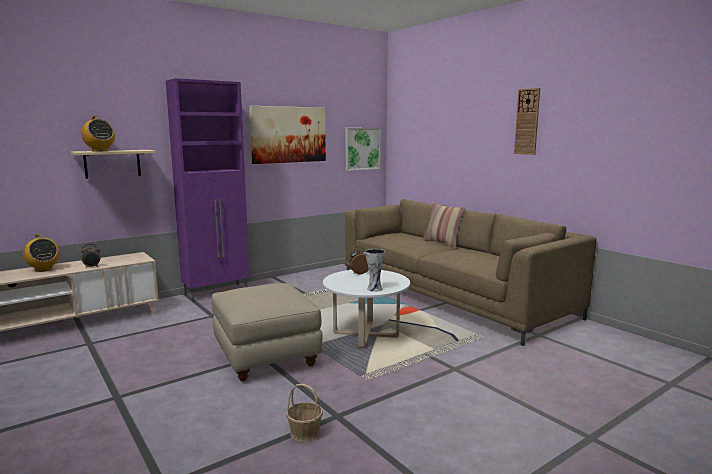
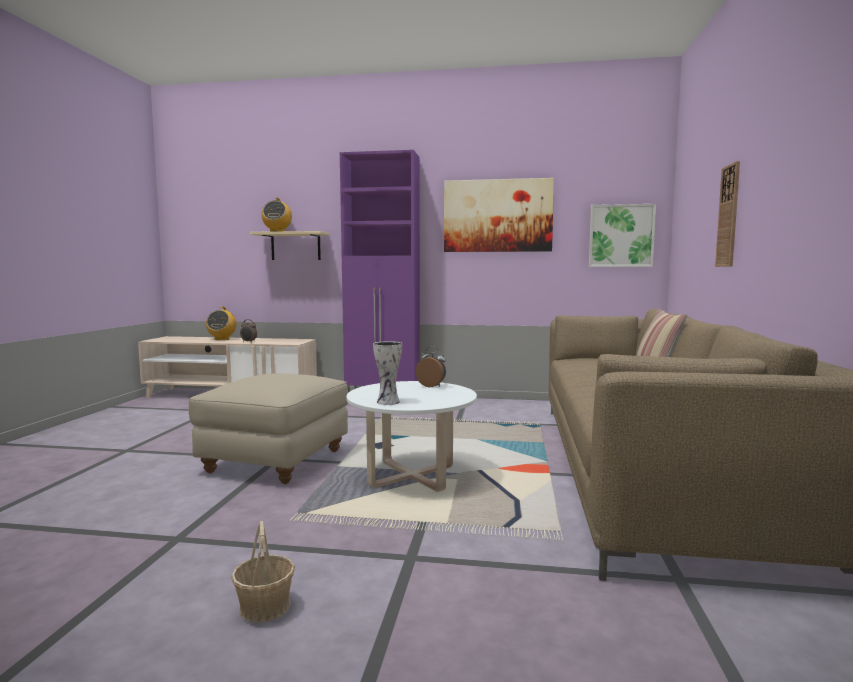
camera: 45 degrees right, 5 degrees down
(304, 432) = (120, 538): basket -> basket (265, 607)
(527, 121) = (810, 133): wall clock -> wall clock (728, 216)

